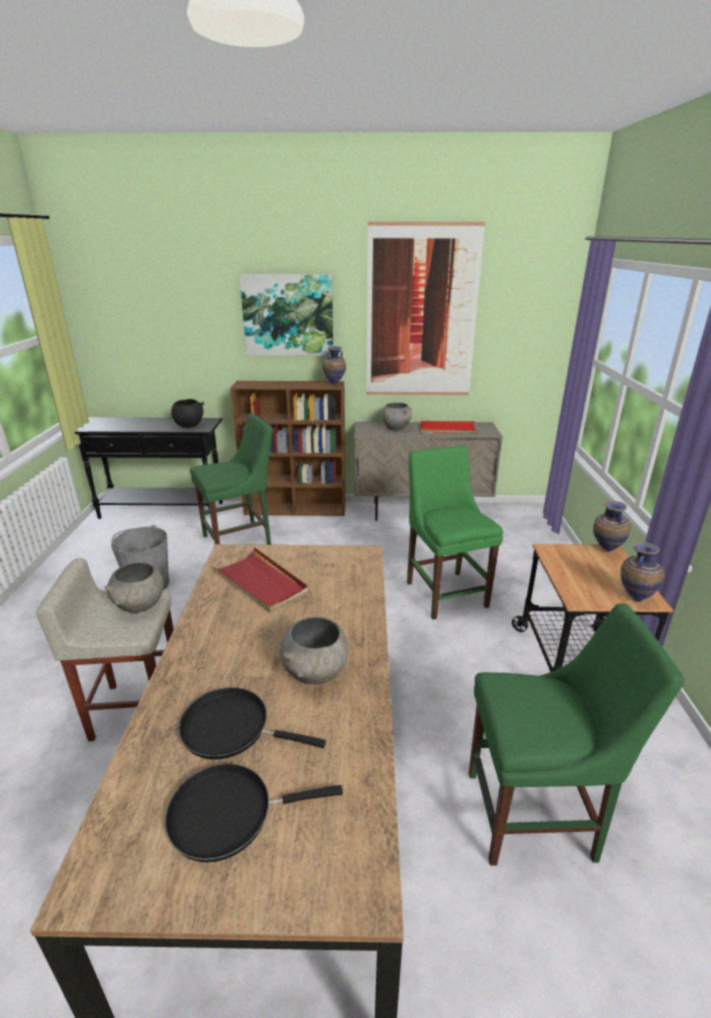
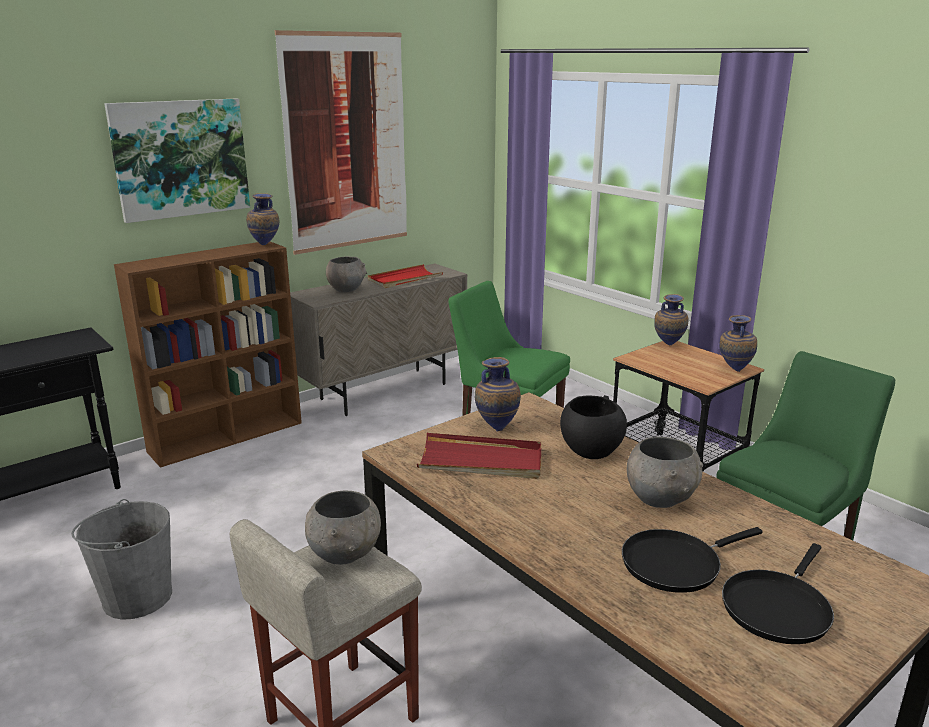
camera: 40 degrees left, 5 degrees down
(189, 425) = (58, 346): black bowl -> black bowl (590, 451)
(240, 539) = (200, 495): green chair -> none
(311, 563) = (497, 428): none -> vase

